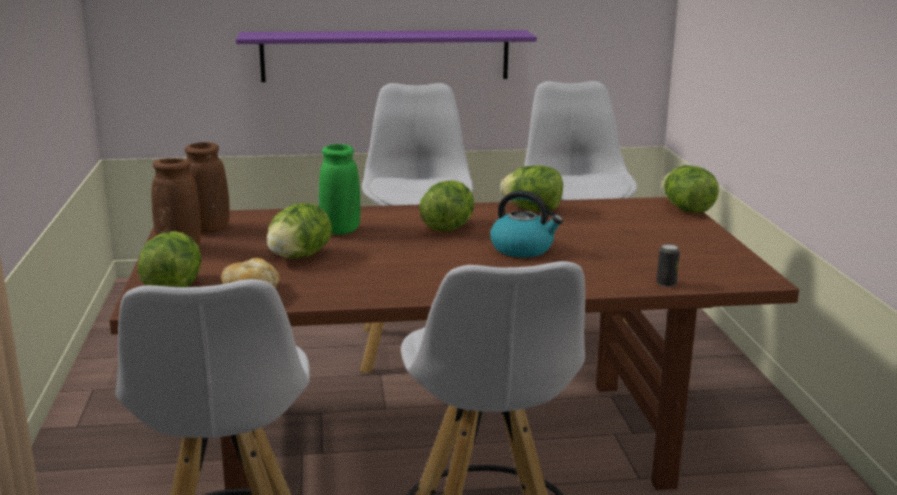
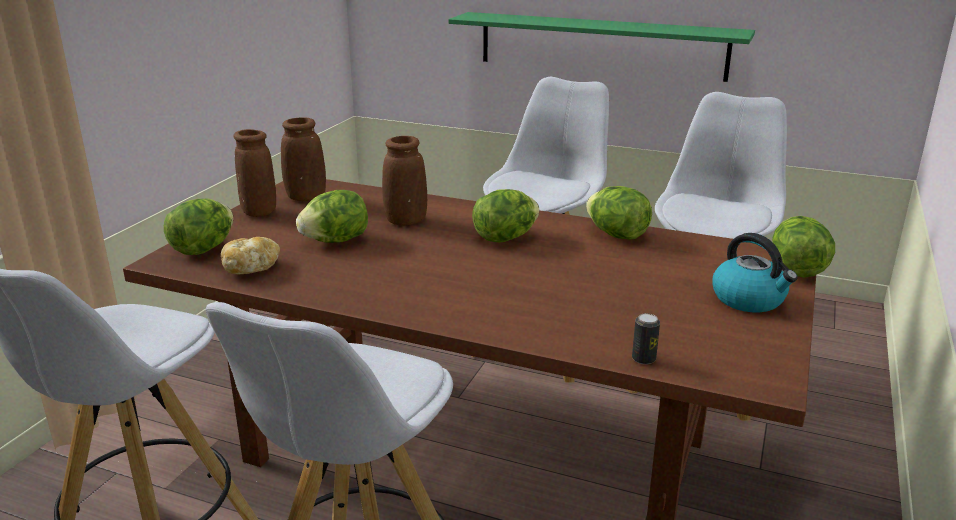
camera: 30 degrees right, 5 degrees up
(341, 231) = (406, 221): green vase -> brown vase
(386, 55) = (601, 45): purple shelf -> green shelf
(523, 249) = (545, 278): kettle -> kettle (749, 299)

